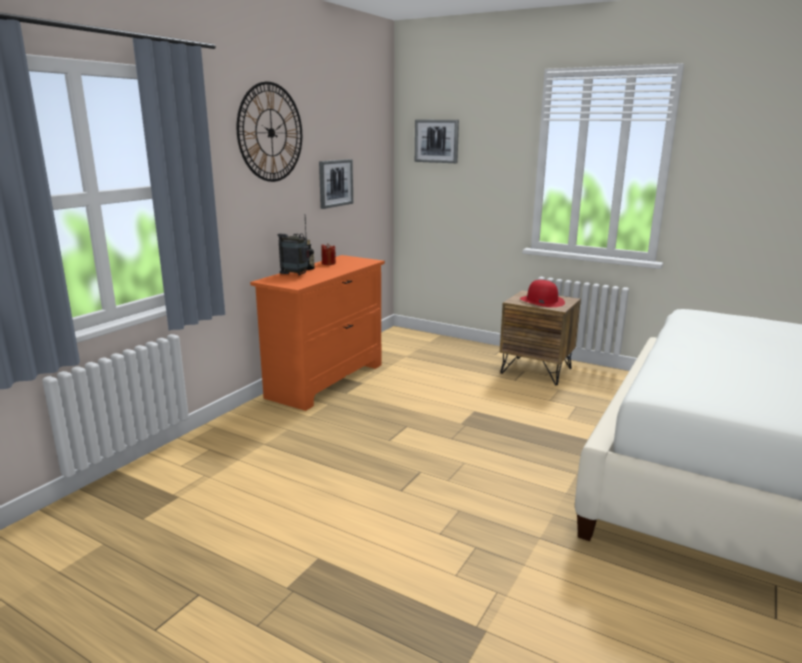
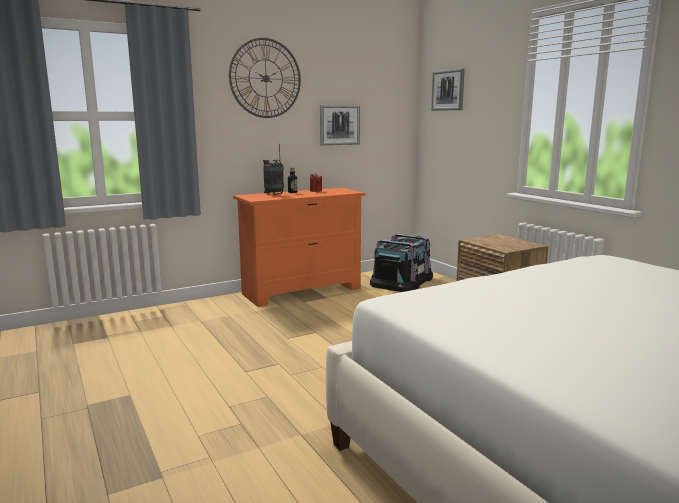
camera: 30 degrees right, 5 degrees down
(409, 347) = (402, 280): none -> black storage box
(541, 301) = (500, 242): red hat -> none

